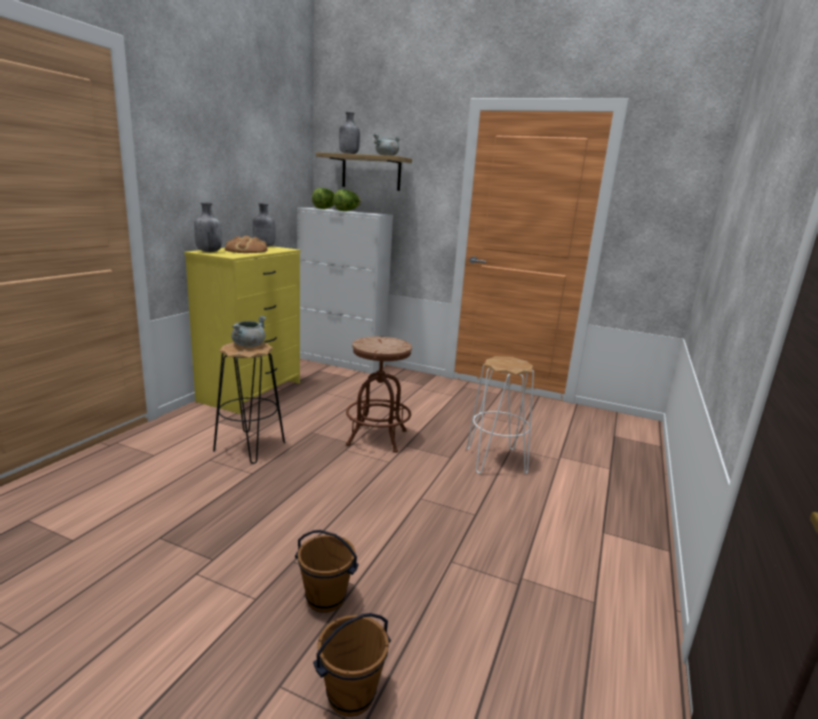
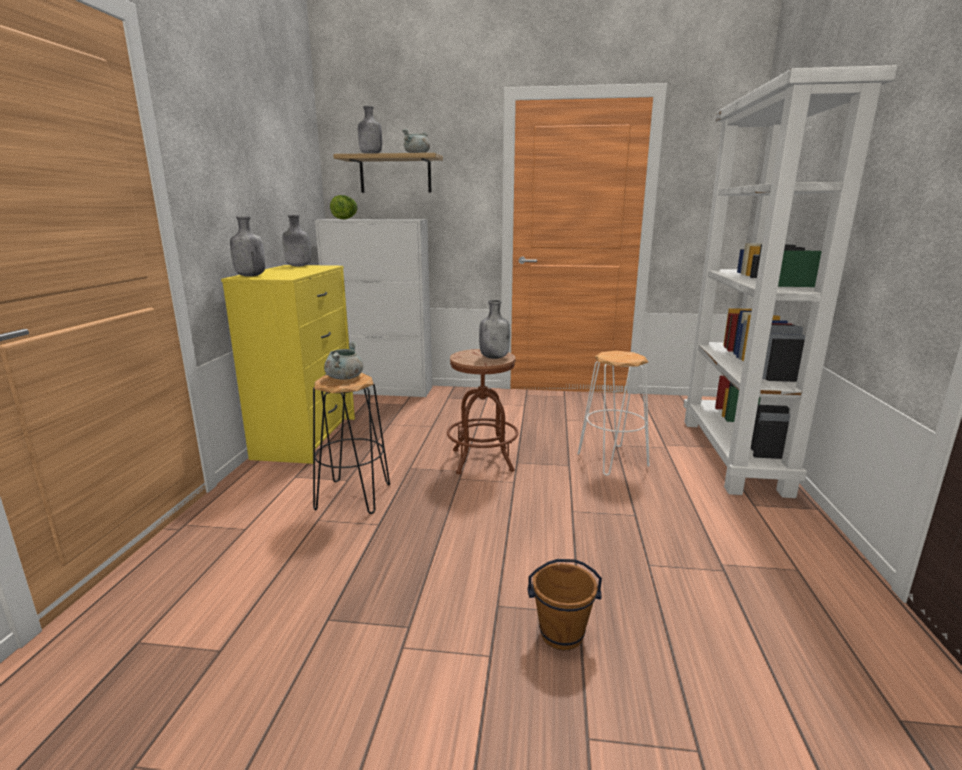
camera: 15 degrees left, 0 degrees up
(246, 250) = (289, 271): bread -> none
(347, 211) = (375, 219): lettuce -> none
(351, 696) = (664, 724): brown bucket -> none
(391, 346) = (494, 357): none -> grey bottle
(624, 480) = (734, 455): none -> white bookcase

